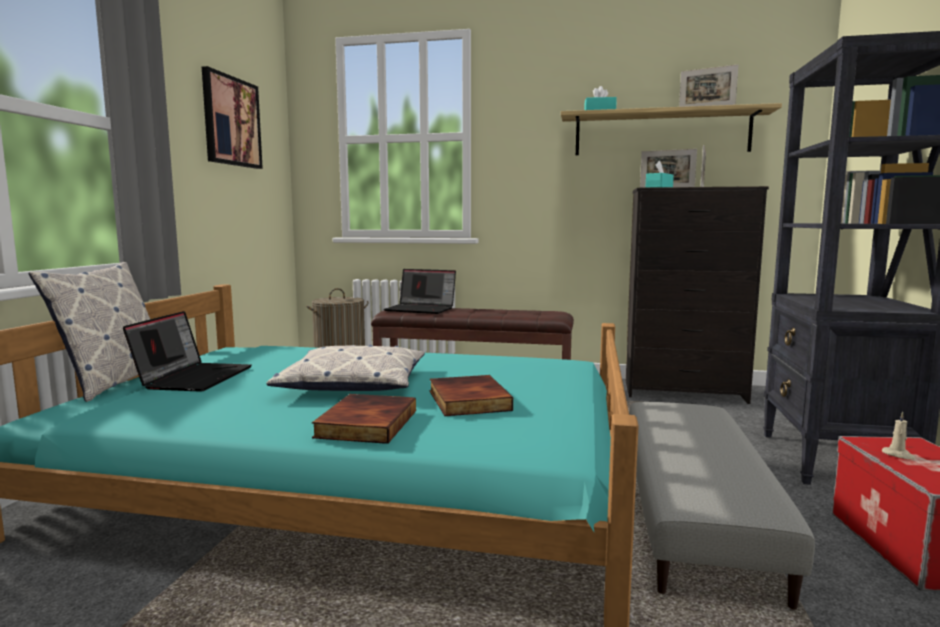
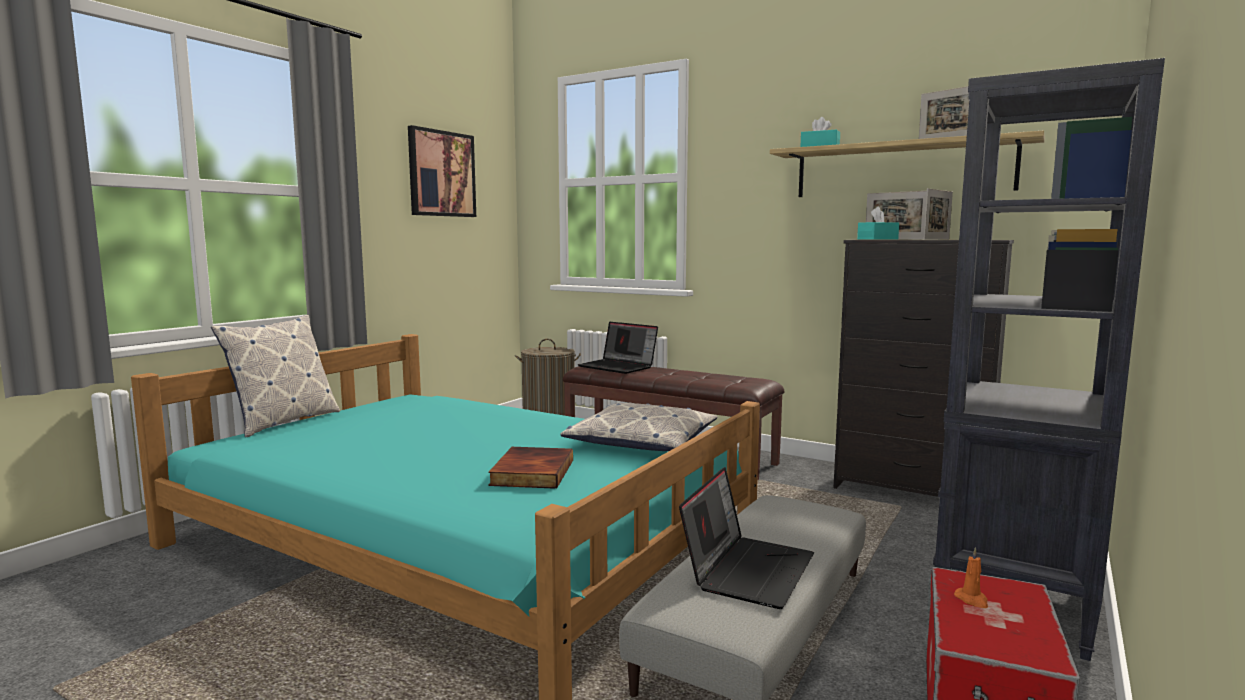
camera: 20 degrees right, 0 degrees up
(194, 377) = (341, 423): laptop -> laptop (747, 569)
(354, 384) = (457, 444): pillow -> pillow (642, 441)
(365, 423) = (414, 483): book -> none
(898, 455) = (972, 600): beige candle -> orange candle

